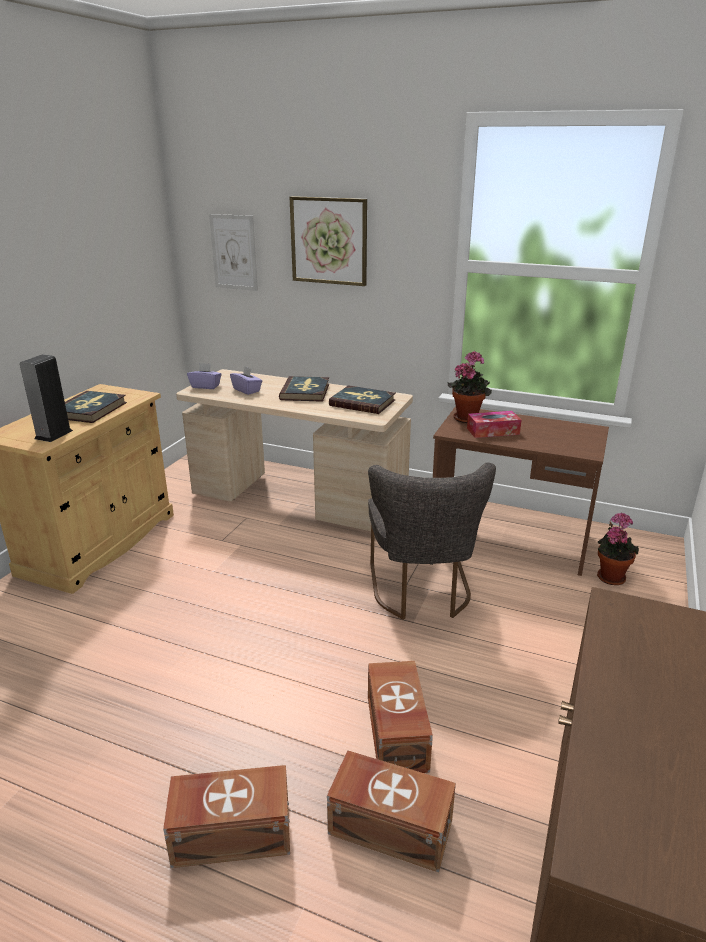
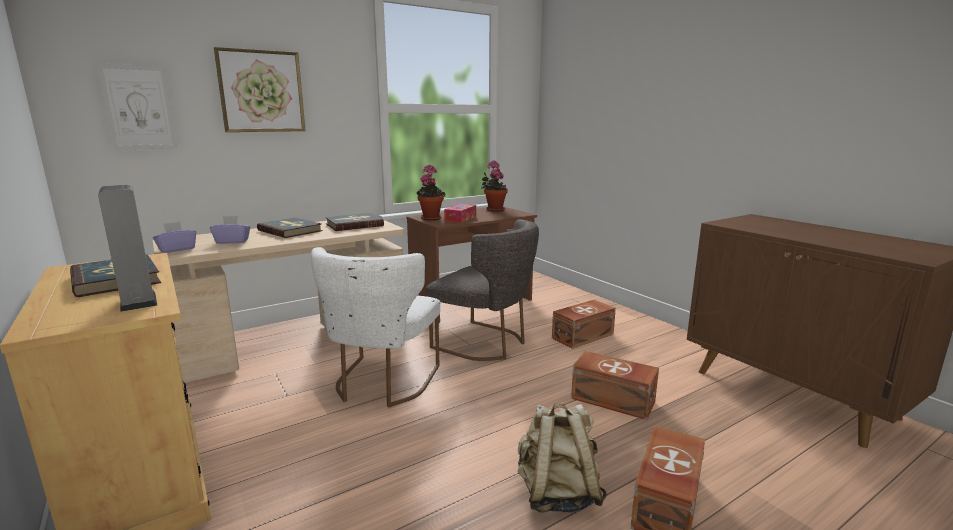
camera: 55 degrees left, 10 degrees down
(196, 746) = (557, 494): none -> beige backpack
(279, 572) = (382, 384): none -> white chair
(389, 825) = (691, 431): brown storage box -> brown storage box (581, 336)
(610, 576) = (541, 295): potted plant -> potted plant (494, 209)

